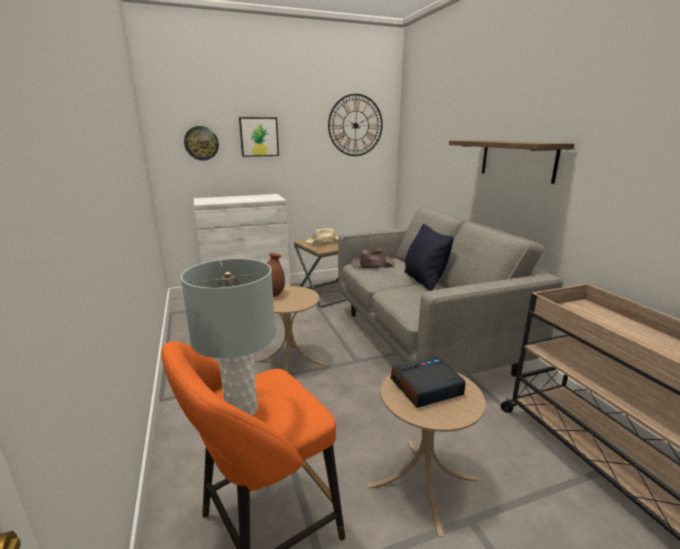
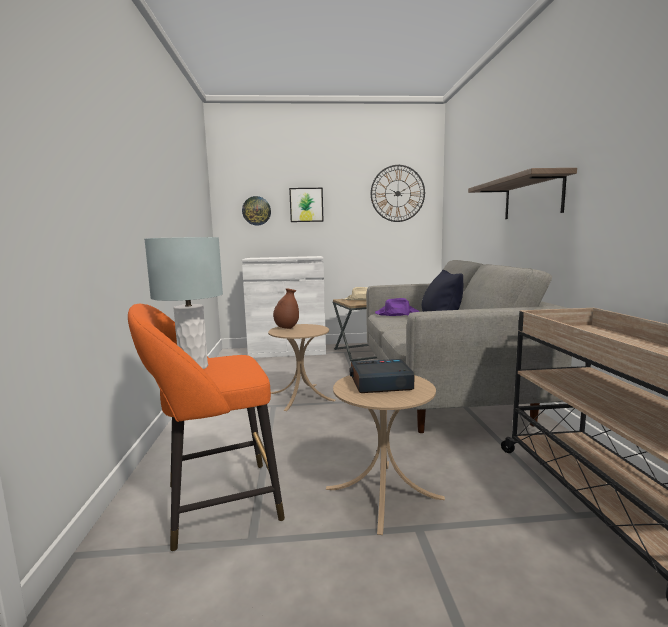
camera: 15 degrees right, 10 degrees down
(372, 264) = (396, 314): brown hat -> purple hat

